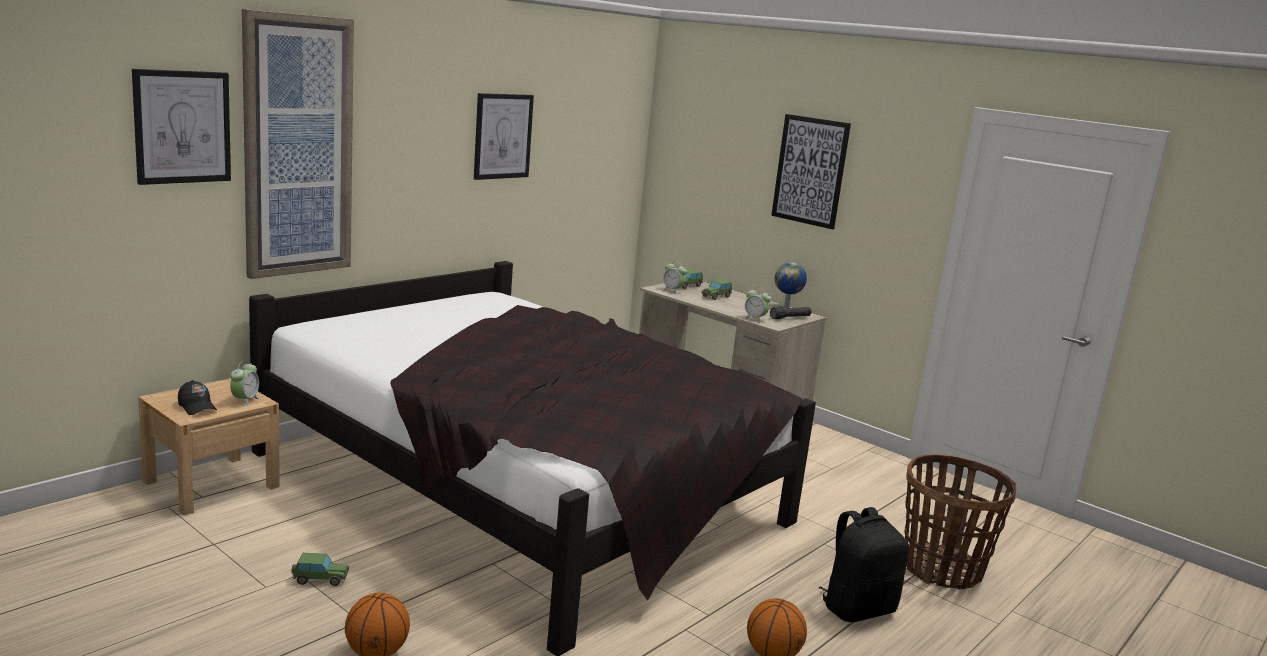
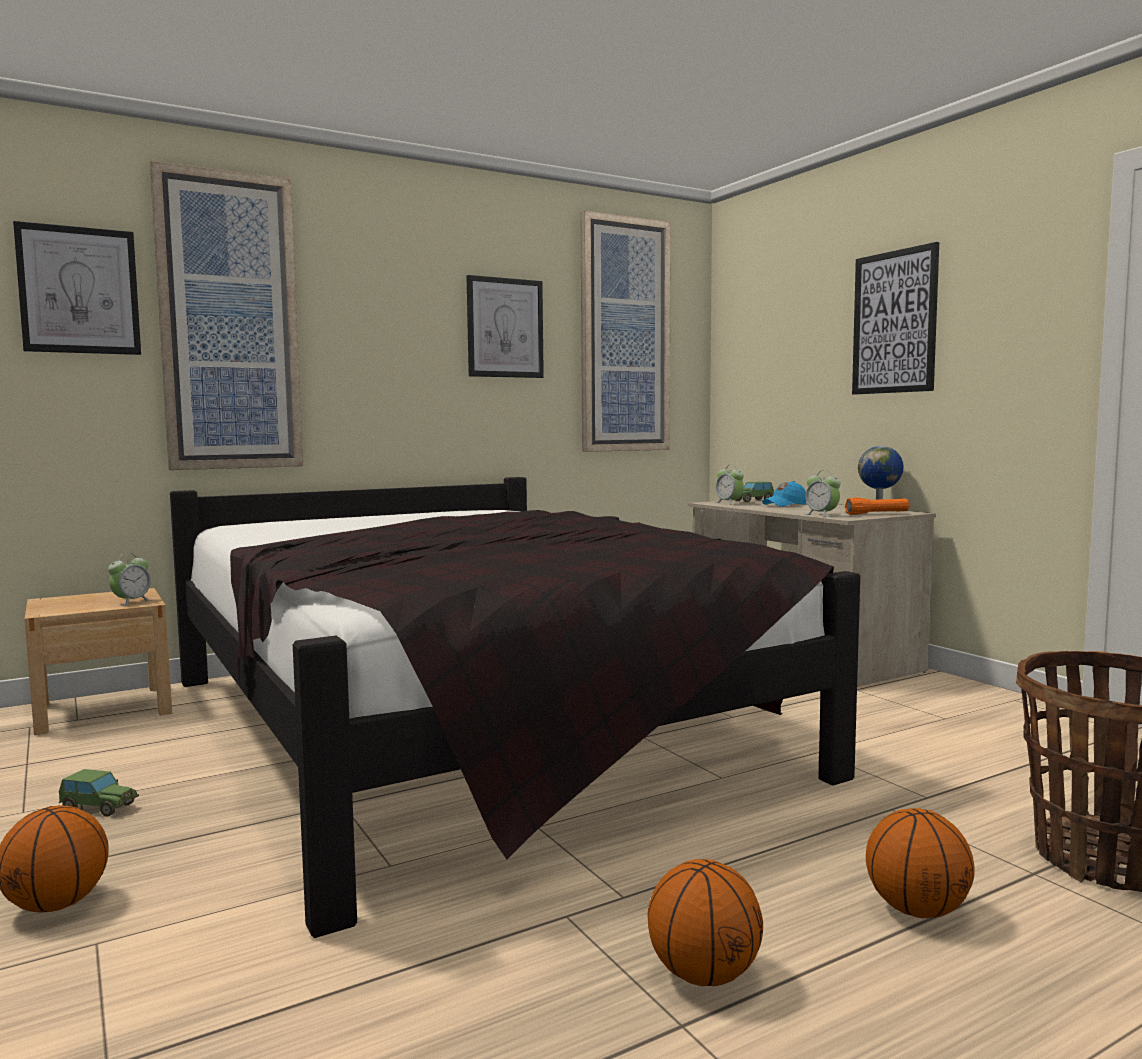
camera: 20 degrees right, 10 degrees down
(197, 407) = (70, 606): black cap -> none
(588, 136) = (624, 336): none -> picture
(716, 297) = (784, 505): toy car -> blue cap
(790, 318) = (877, 514): black flashlight -> orange flashlight
(857, 608) = (917, 910): black backpack -> basketball

